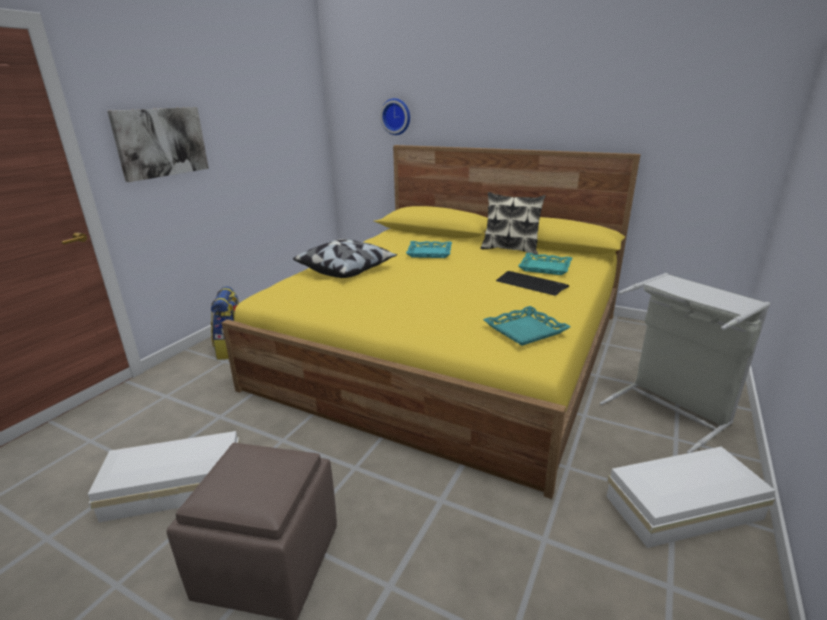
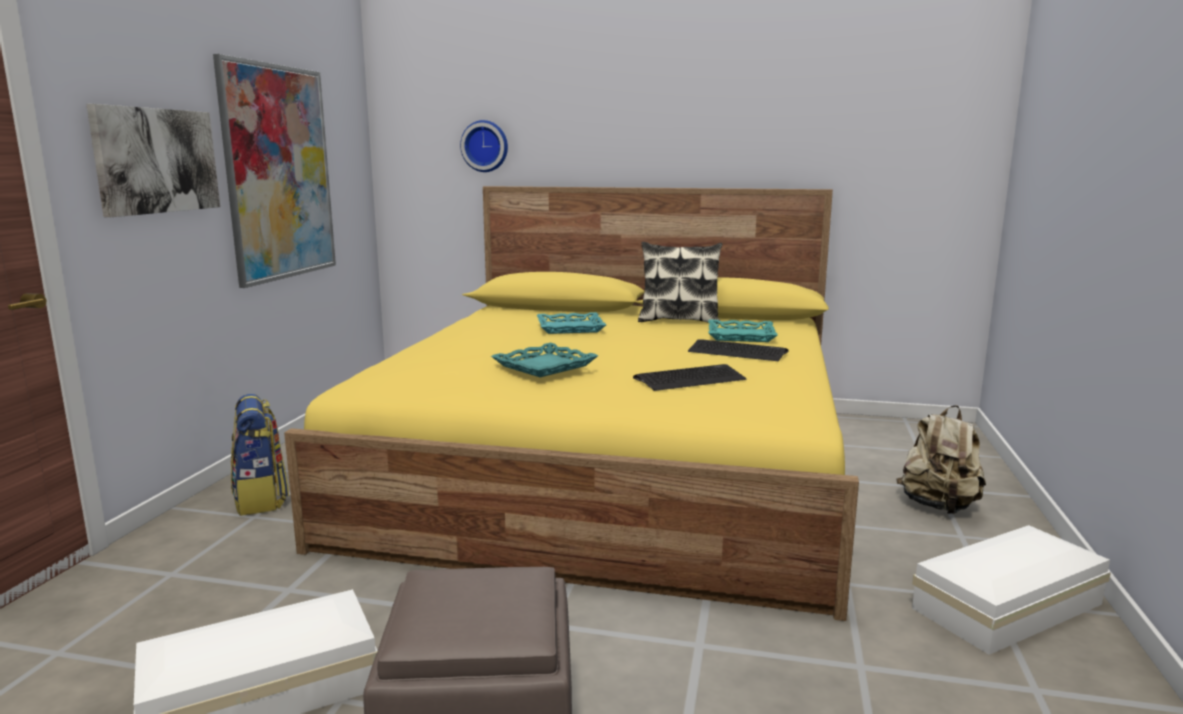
camera: 15 degrees left, 10 degrees down
(254, 141) = (279, 173): none -> picture
(346, 270) = (462, 352): pillow -> none
(480, 308) = (690, 379): none -> keyboard
(525, 330) = (767, 396): turquoise tray -> turquoise tray (544, 366)
(670, 410) = (938, 506): grey laundry basket -> beige backpack

